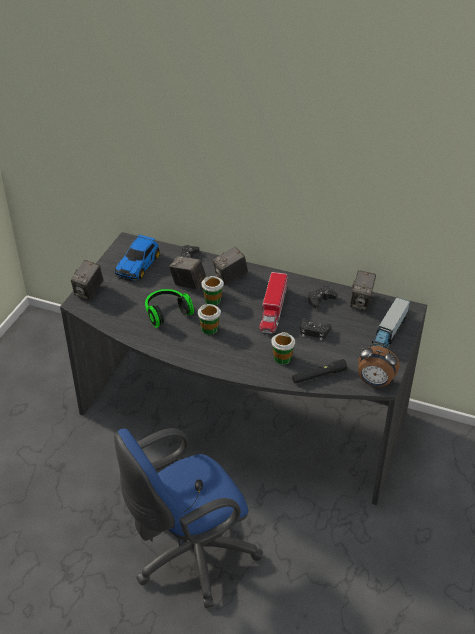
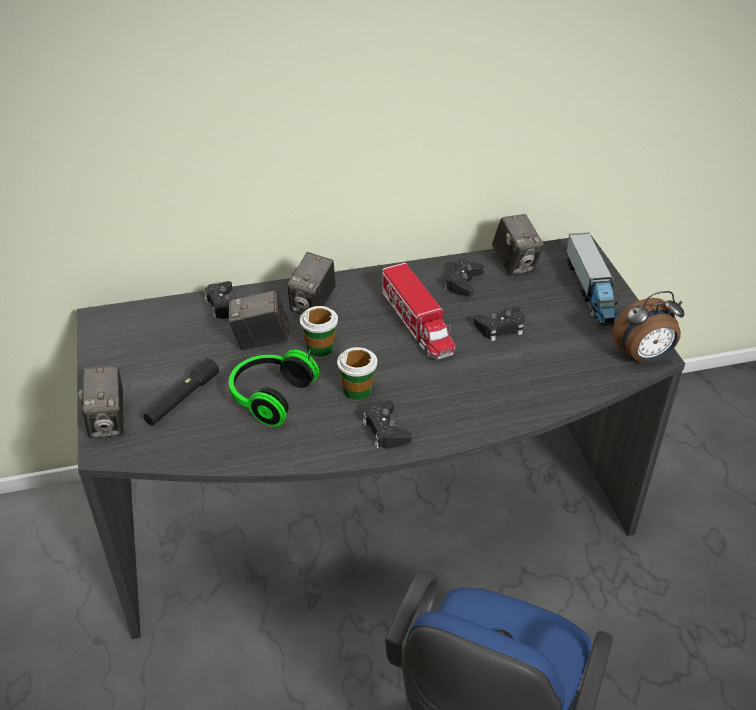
camera: 35 degrees left, 0 degrees up
(138, 264) = (153, 345): toy car -> none
(203, 353) = (385, 430): none -> black game controller
(282, 358) = (499, 382): cup -> none
(318, 376) = (569, 382): black flashlight -> black flashlight (182, 399)

